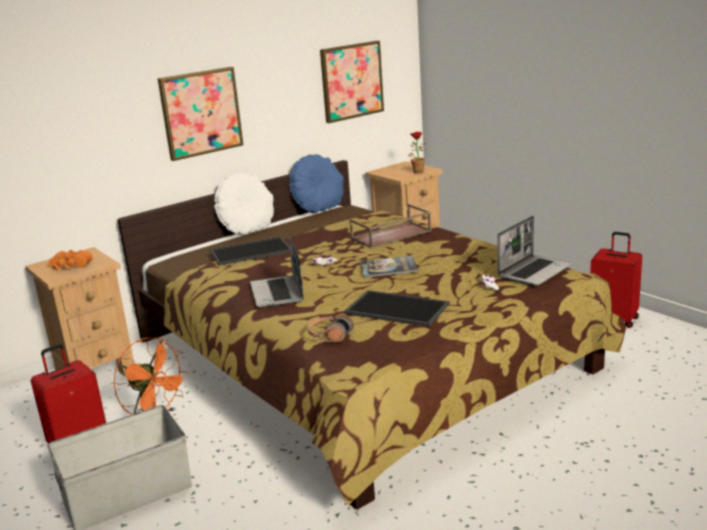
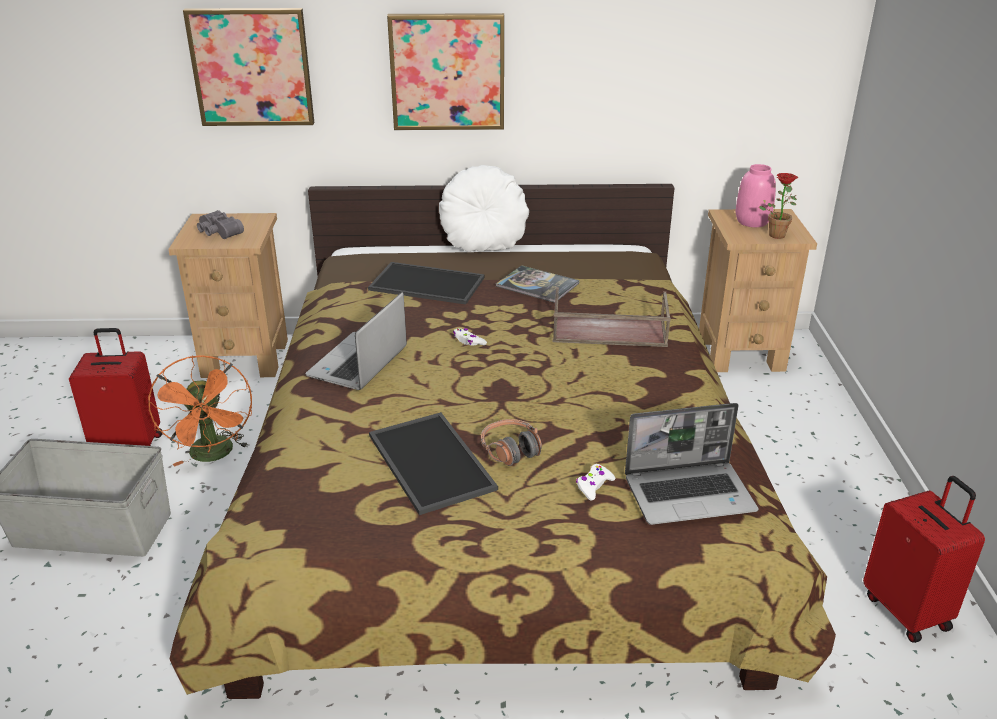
camera: 35 degrees right, 10 degrees up
(70, 266) = (218, 232): orange binoculars -> grey binoculars
(319, 209) = (605, 245): blue pillow -> none
(330, 335) = (308, 462): headphones -> headphones (511, 450)
(351, 81) = (715, 66): picture -> picture (251, 67)
(388, 268) = (523, 386): book -> book (537, 285)
(397, 170) = (752, 222): none -> pink vase

